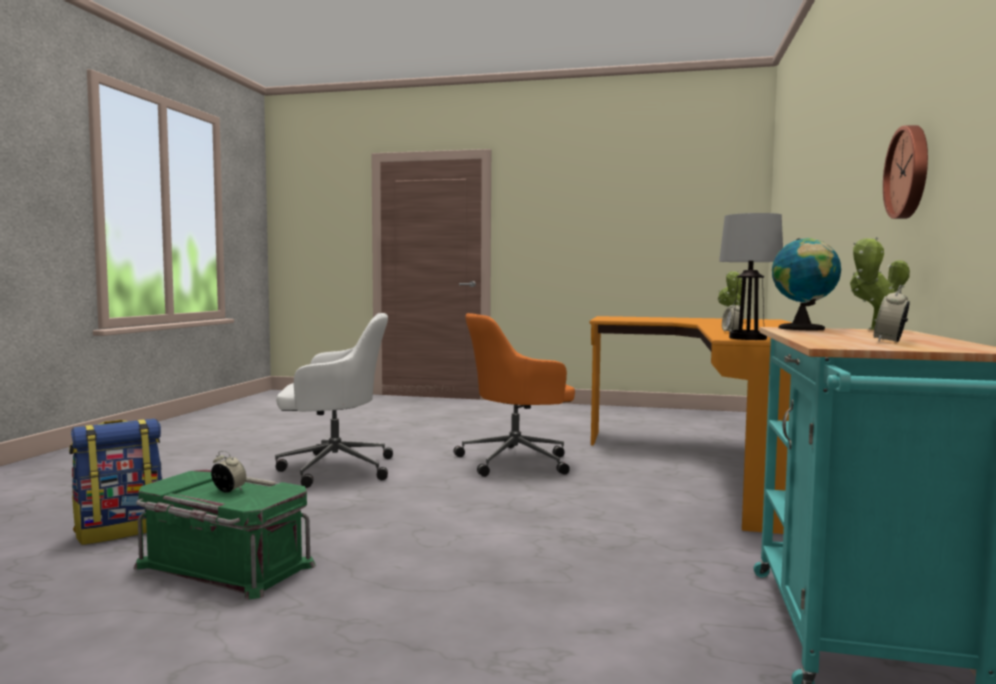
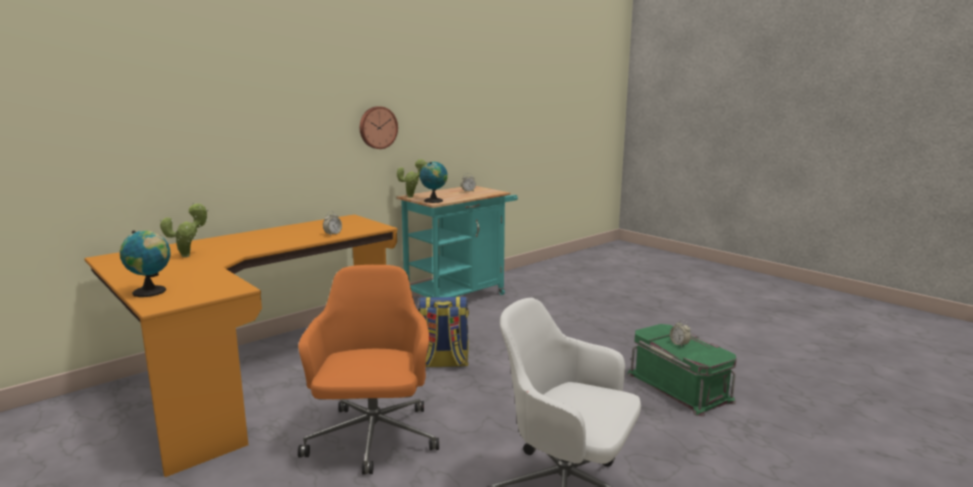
camera: 145 degrees left, 10 degrees up
(120, 530) = (767, 444): backpack -> backpack (443, 363)
(517, 461) = (373, 440): orange office chair -> orange office chair turned 105 degrees counterclockwise
(641, 317) = (152, 292): none -> globe
(747, 338) = (373, 225): table lamp -> none

